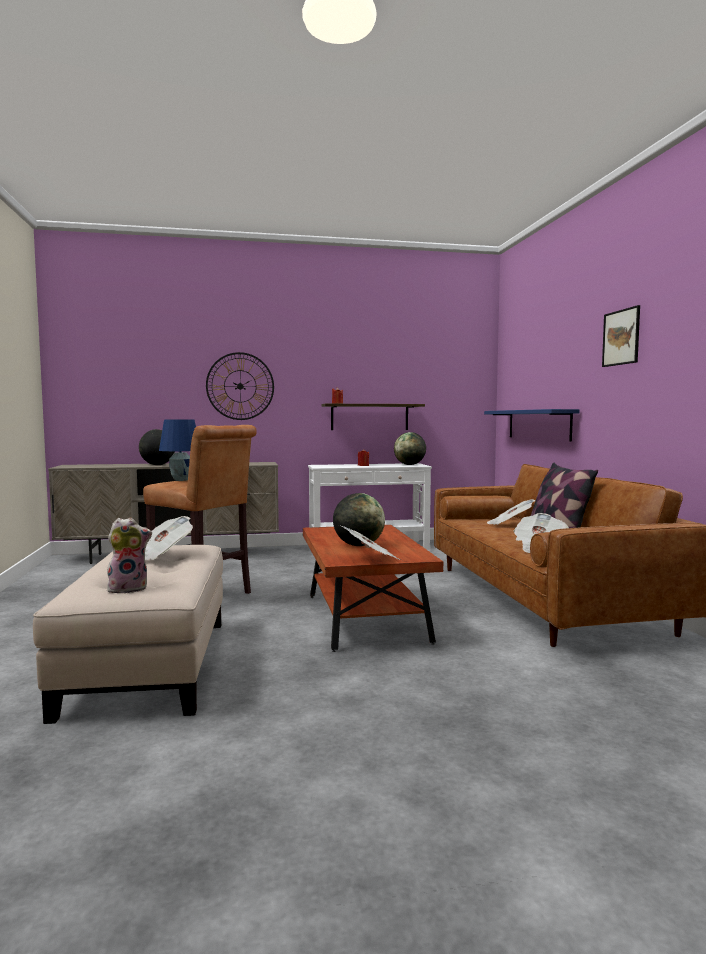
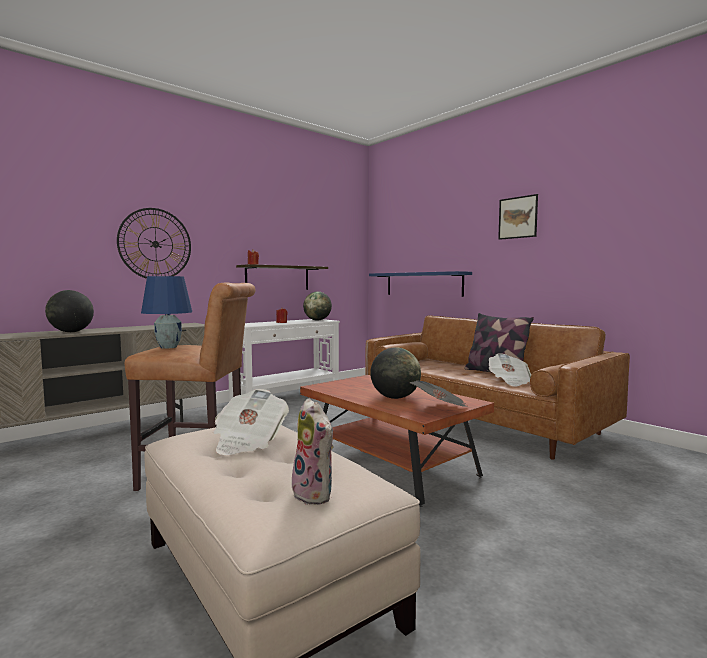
camera: 30 degrees left, 0 degrees up
(129, 588) = (316, 494): plush toy -> plush toy turned 105 degrees clockwise
(509, 524) = (441, 365): newspaper -> none

